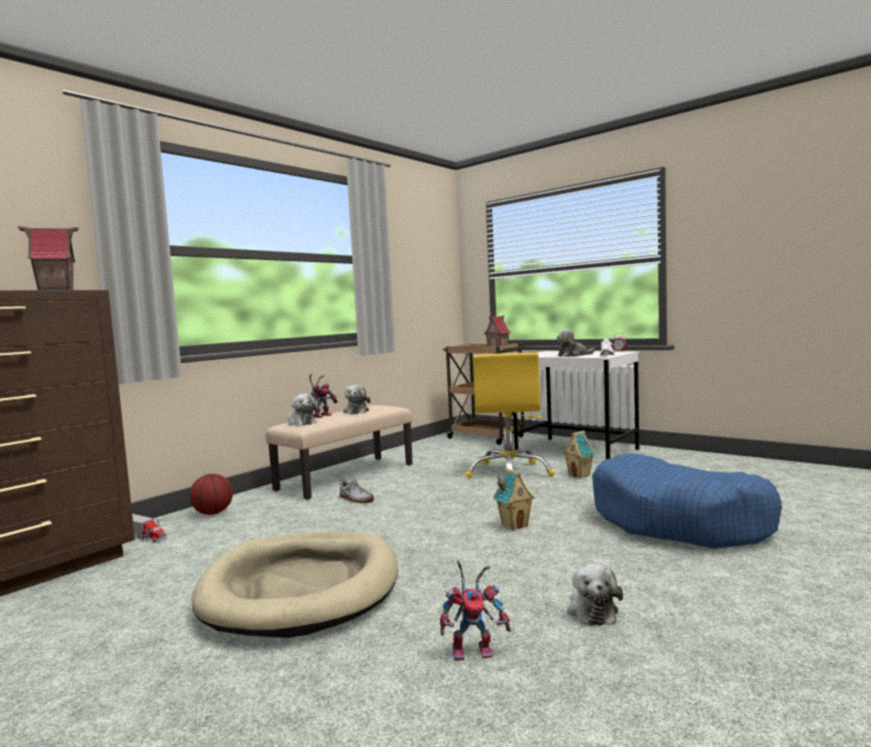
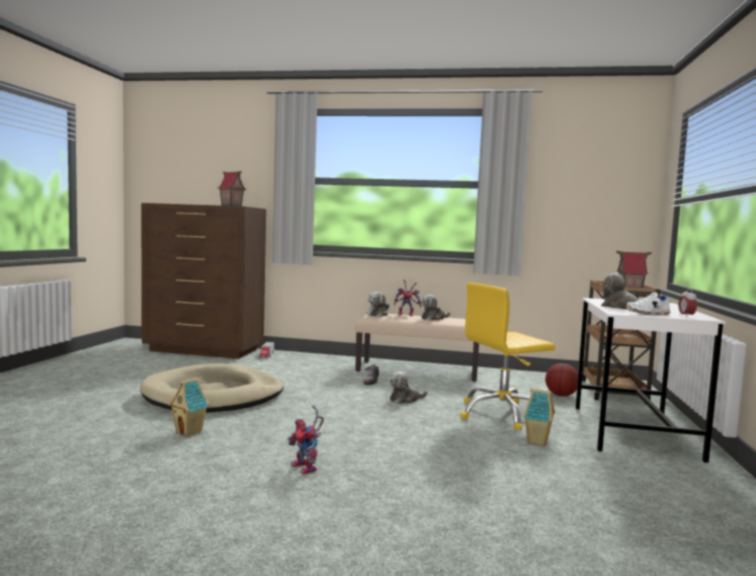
camera: 60 degrees right, 0 degrees up
(213, 513) = (312, 359): basketball -> basketball (561, 395)
(475, 650) = (146, 443): toy robot -> toy robot (307, 468)
(514, 525) = (359, 430): toy house -> toy house (189, 431)
(592, 610) = (209, 468): plush toy -> plush toy (405, 399)
(680, 522) = (435, 494): blue dog bed -> none

